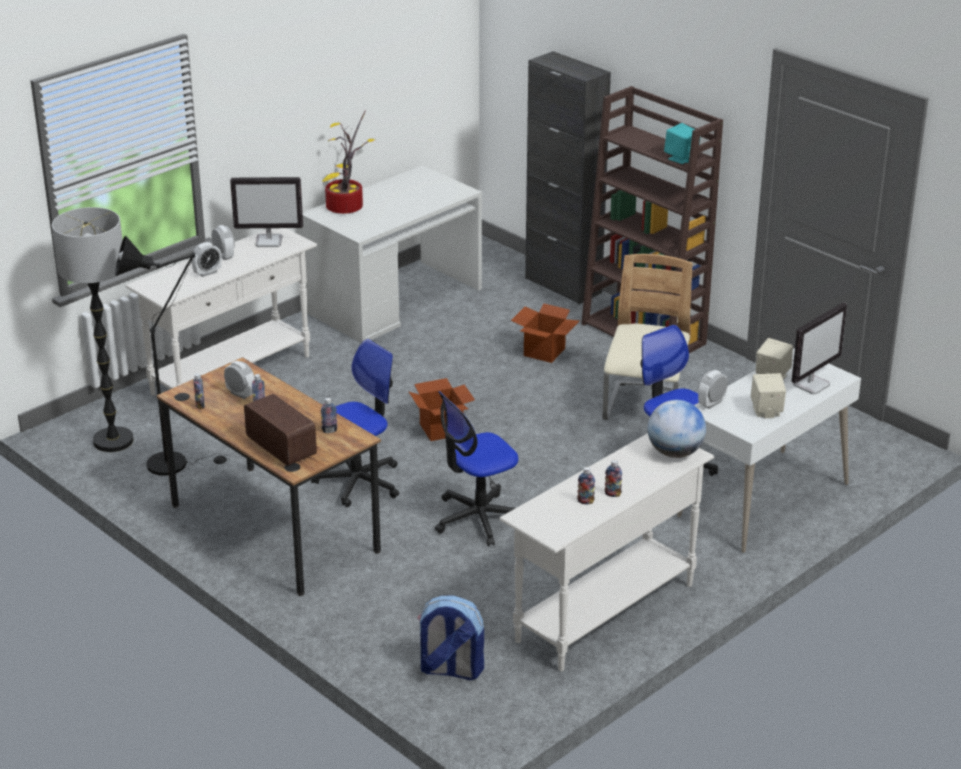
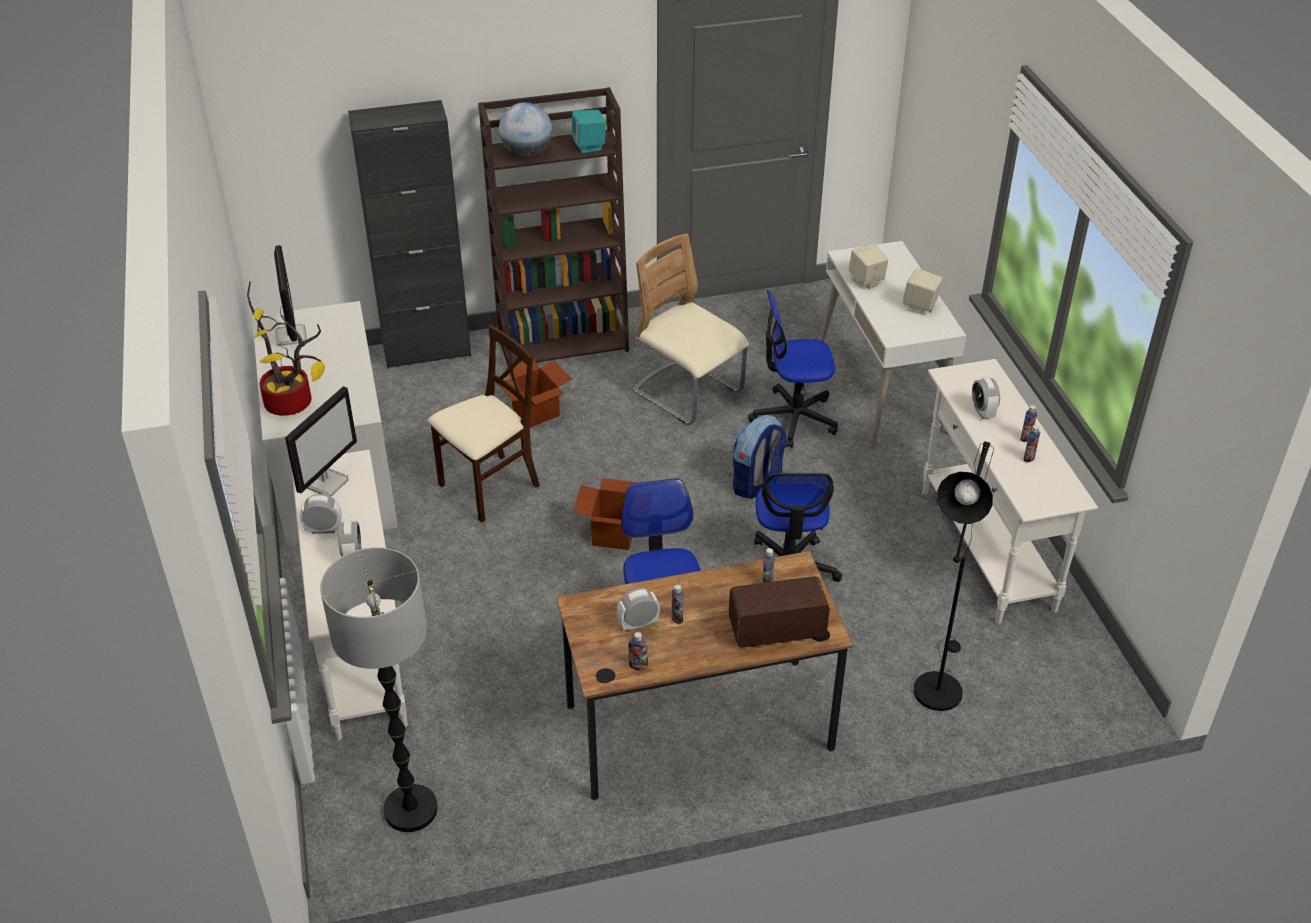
camera: 60 degrees left, 10 degrees up
(175, 462) = (505, 767): black floor lamp -> black floor lamp (938, 684)
(439, 363) = (489, 487): none -> beige chair
(450, 670) = (1017, 684): backpack -> backpack (757, 484)
(675, 453) = (979, 377): globe -> globe (527, 153)
(711, 403) = (886, 329): alarm clock -> alarm clock (982, 411)
(811, 384) = (894, 268): monitor -> monitor (290, 335)

